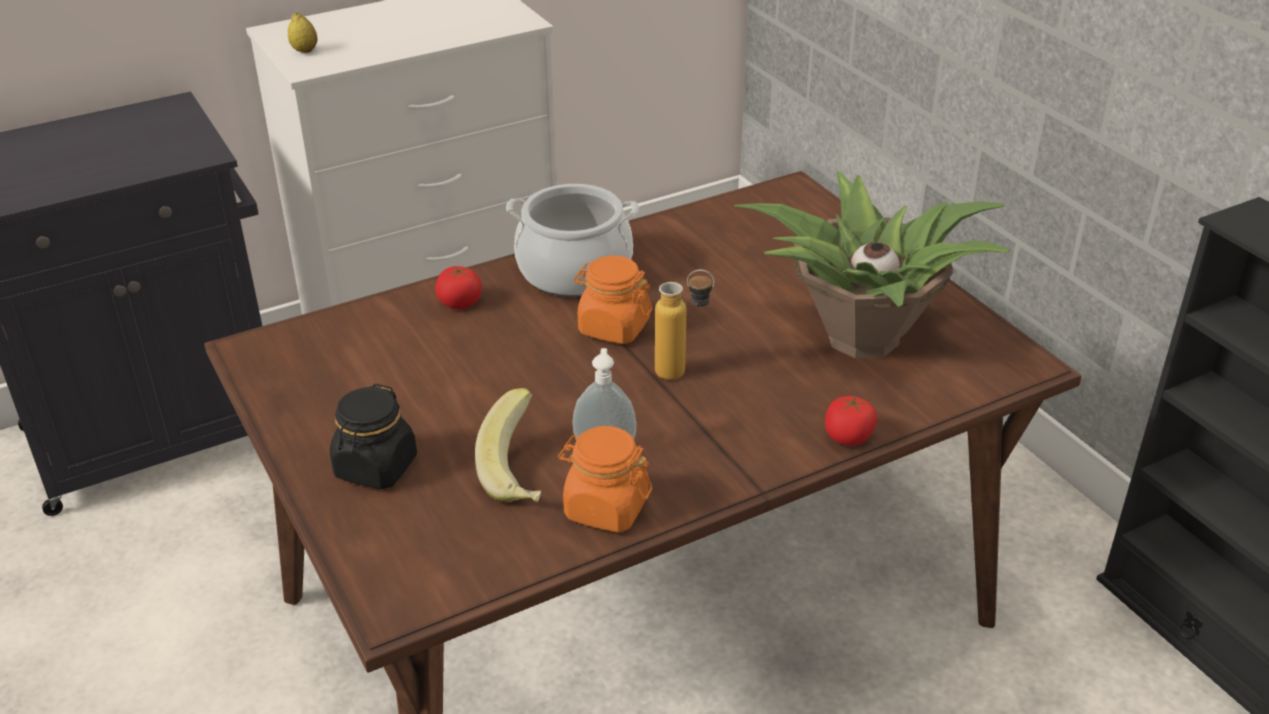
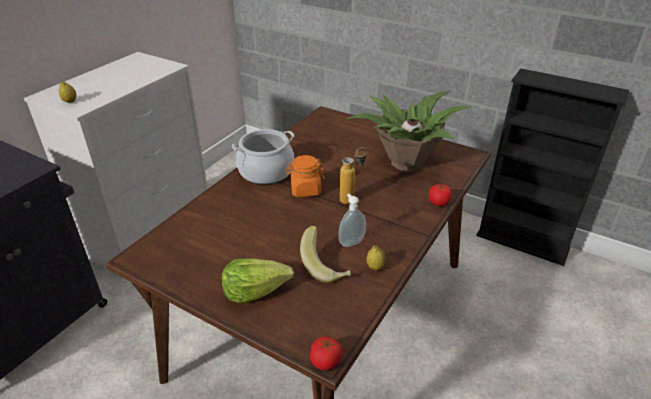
camera: 30 degrees left, 0 degrees up
(376, 467) = (255, 290): black jar -> lettuce
(460, 303) = (225, 201): tomato -> tomato (325, 361)
(605, 508) = (375, 267): orange jar -> lemon

